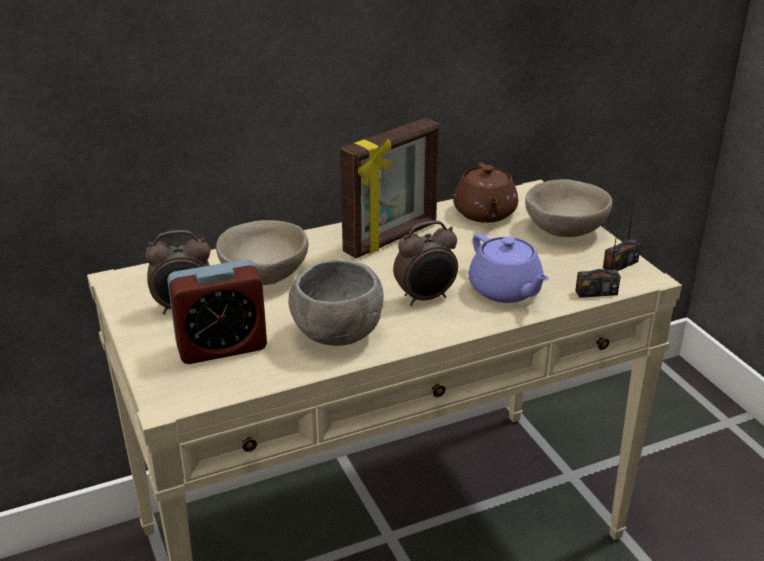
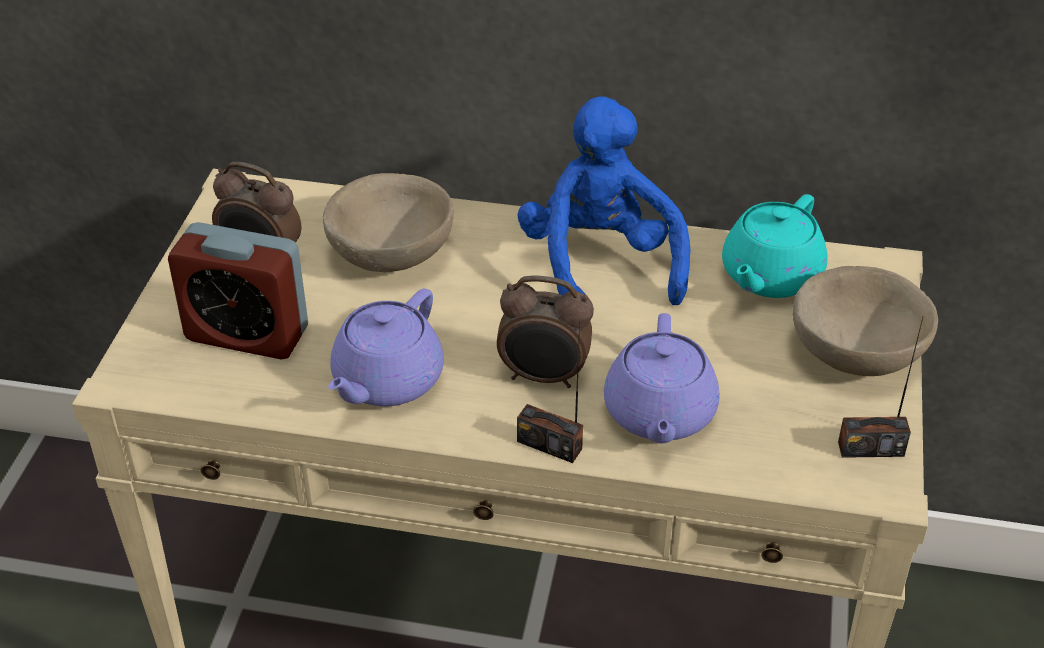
camera: 35 degrees right, 10 degrees up
(339, 335) = (386, 381): grey bowl -> purple teapot
(392, 239) = (600, 265): picture frame -> blue plush toy
(484, 213) = (769, 277): brown teapot -> turquoise teapot
(596, 292) = (781, 477): radio -> radio (549, 445)

